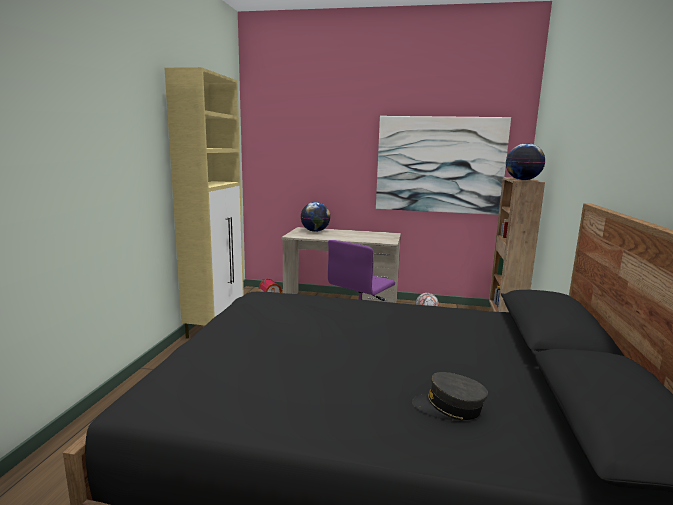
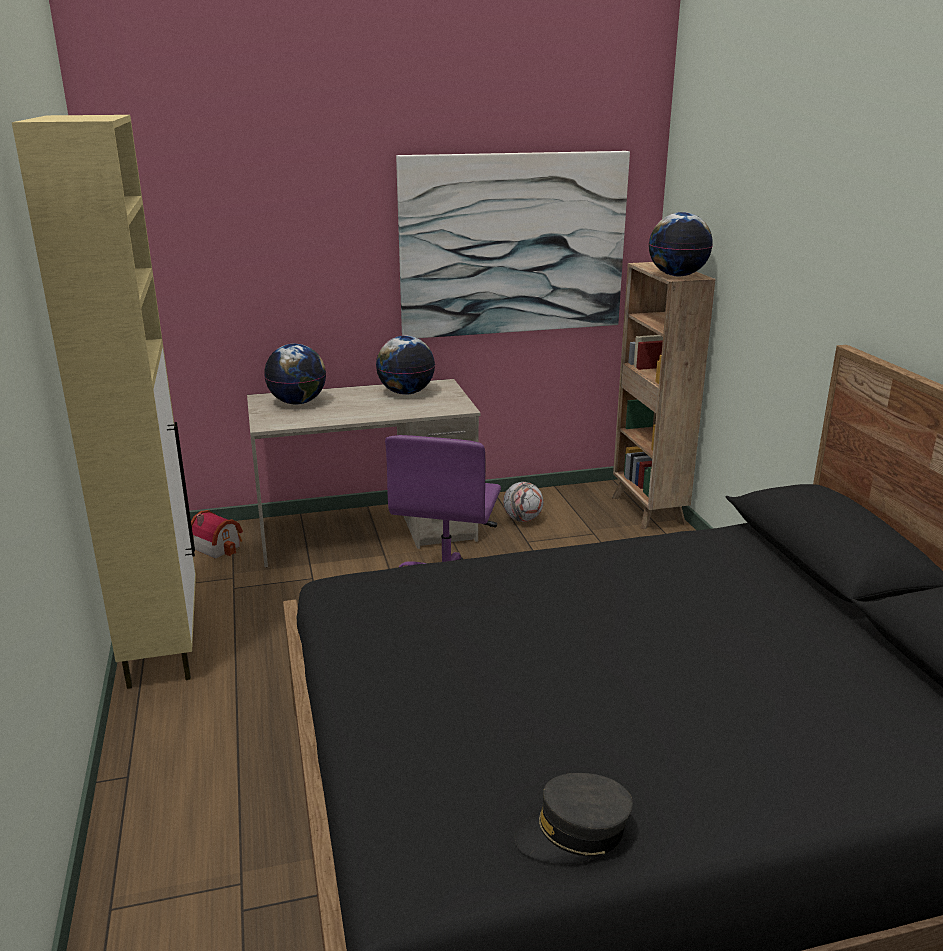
camera: 25 degrees left, 10 degrees up
(369, 234) = (406, 393): none -> globe
(449, 407) = (820, 724): grey cap -> grey cap (574, 833)

